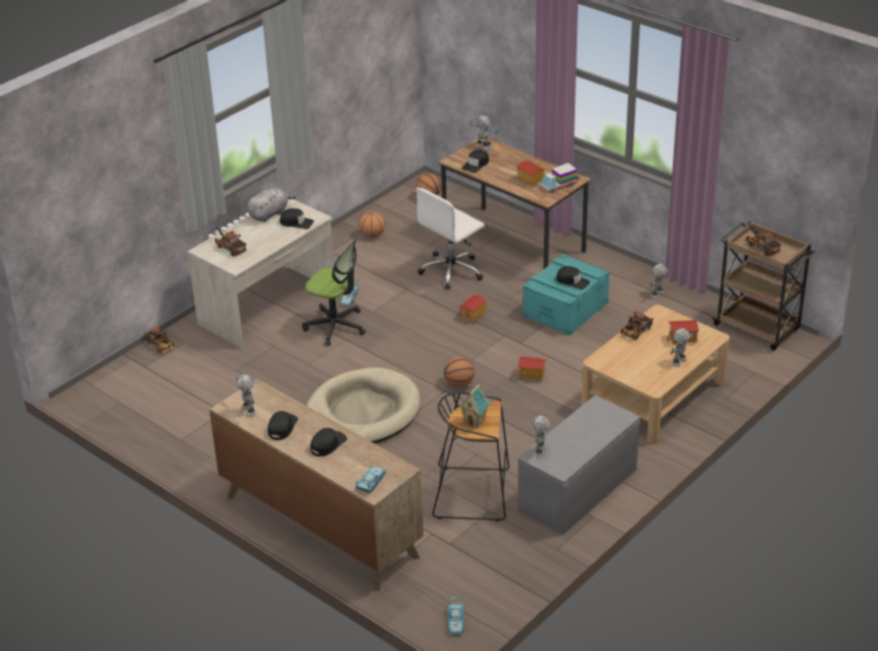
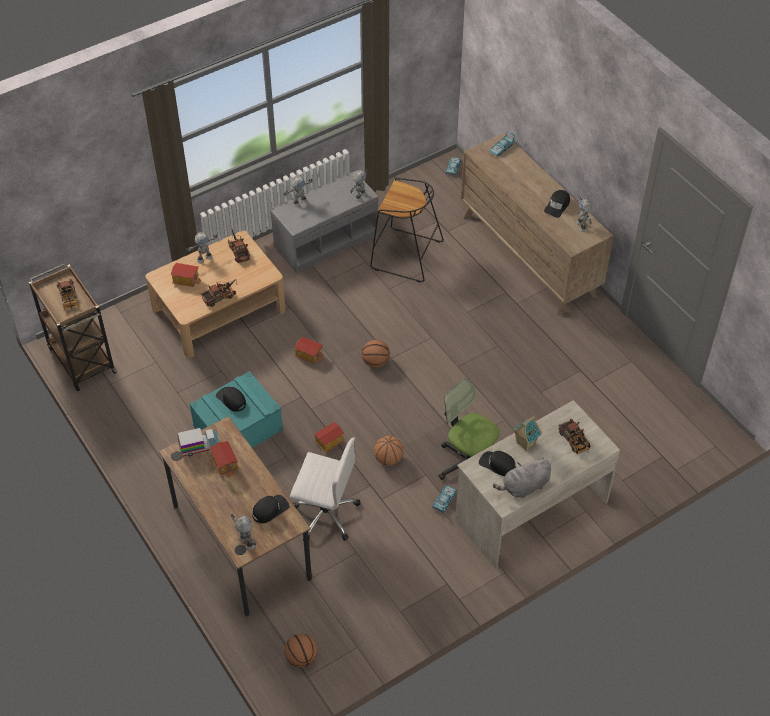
camera: 165 degrees left, 15 degrees up
(161, 346) = (646, 480): toy truck -> toy truck (238, 251)
(328, 444) = (525, 184): black cap -> none
(362, 413) = (469, 351): beige dog bed -> none
(372, 235) = (391, 601): basketball -> basketball (388, 459)
(452, 271) = (325, 514): white office chair -> white office chair turned 45 degrees clockwise
(475, 422) = (405, 197): toy house -> toy house (525, 443)
(658, 295) = (141, 424): toy robot -> toy robot (299, 202)

